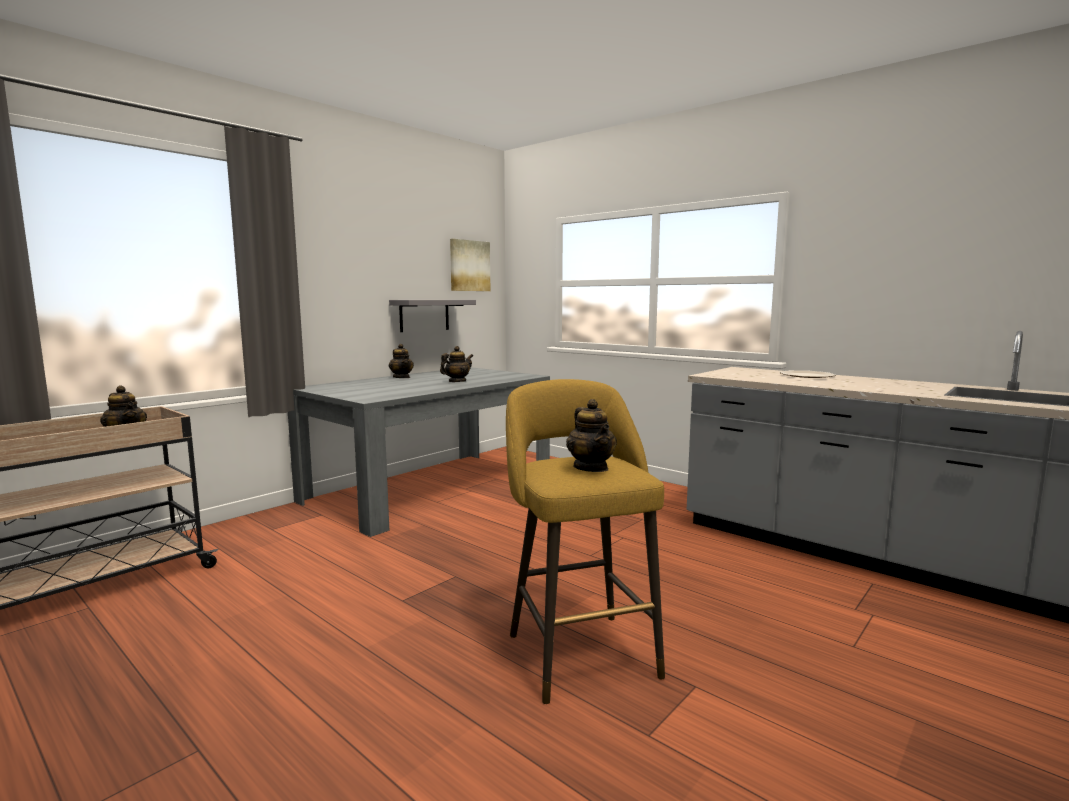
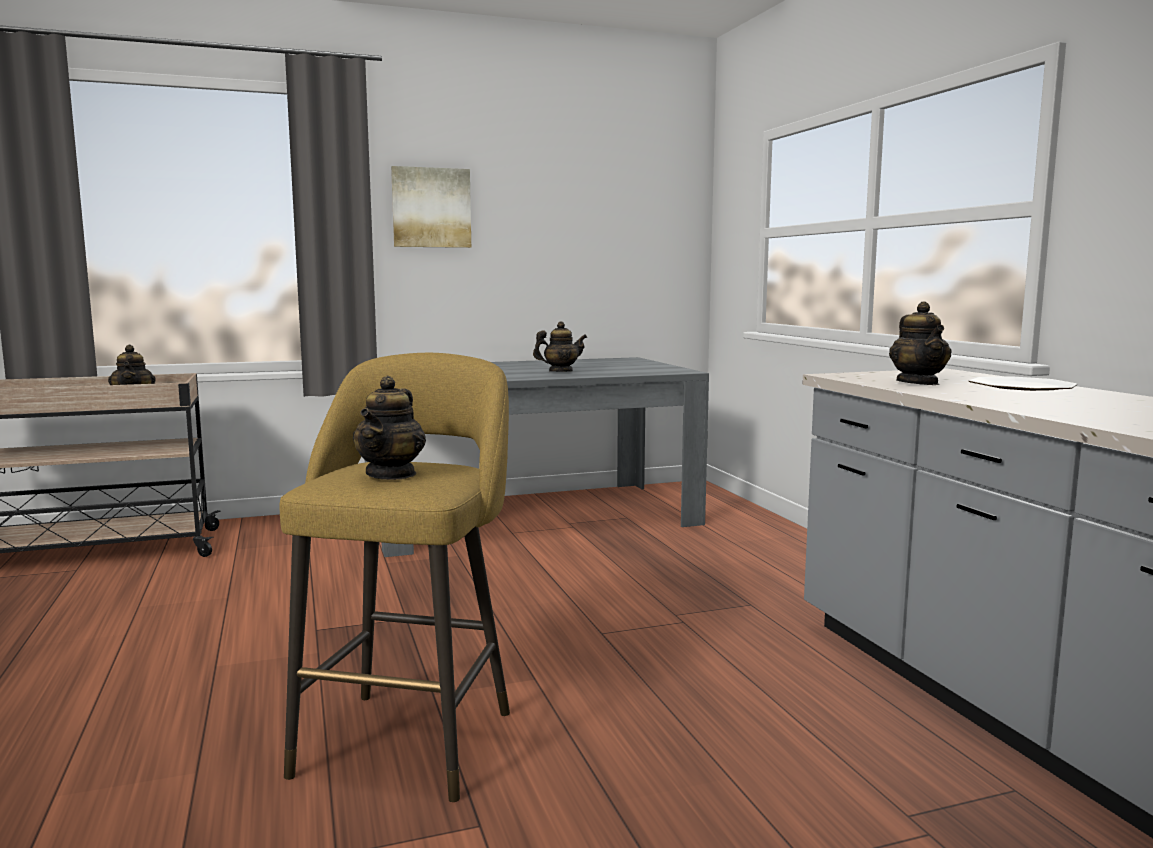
camera: 30 degrees right, 0 degrees up
(401, 377) = (513, 363): teapot -> teapot (918, 383)
(424, 315) = (565, 281): grey shelf -> none
(469, 266) = (644, 211): picture -> picture (431, 208)

